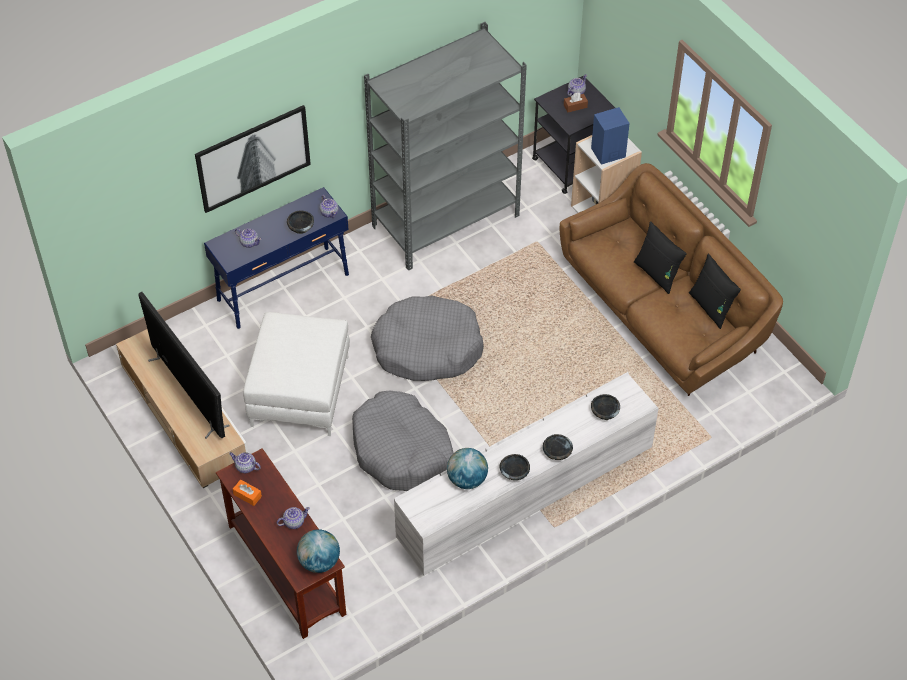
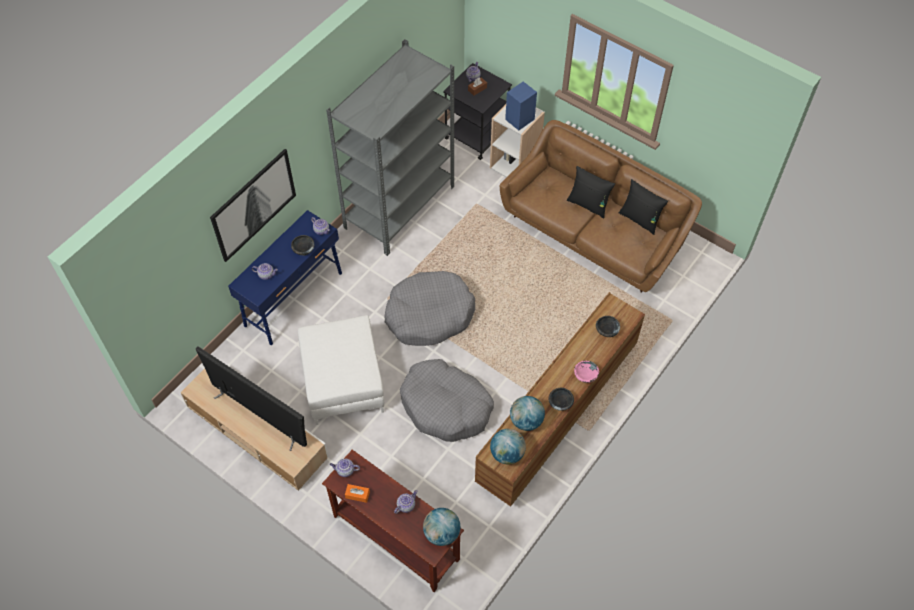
camera: 20 degrees left, 5 degrees up
(430, 507) = (507, 454): none -> globe
(526, 500) = (558, 416): white cabinet -> brown cabinet
(556, 453) = (585, 375): black bowl -> pink bowl

